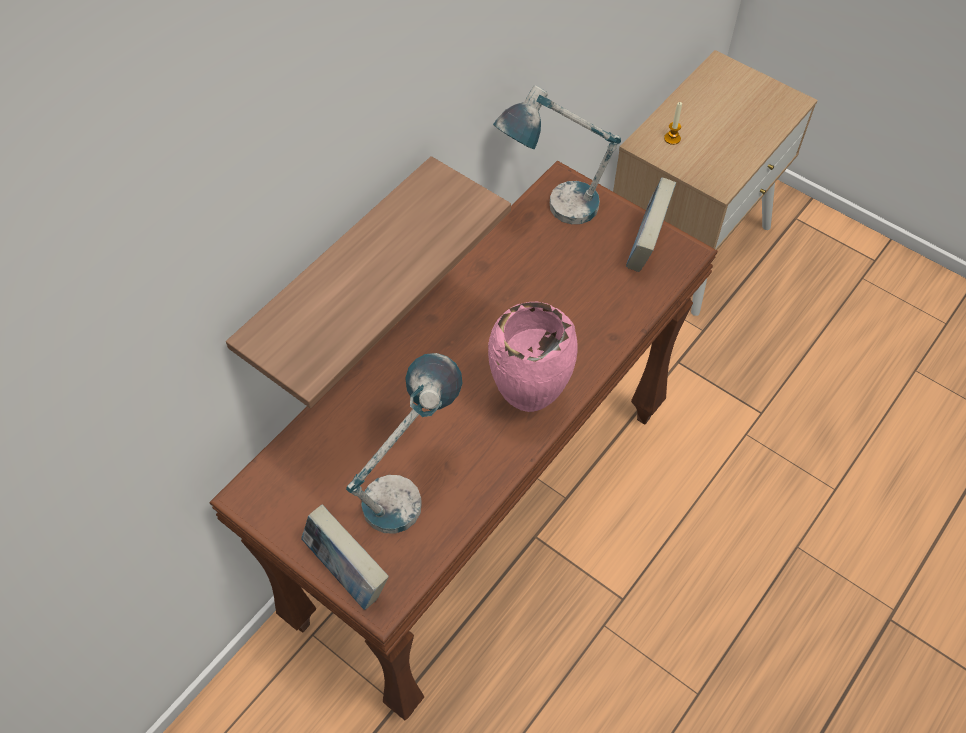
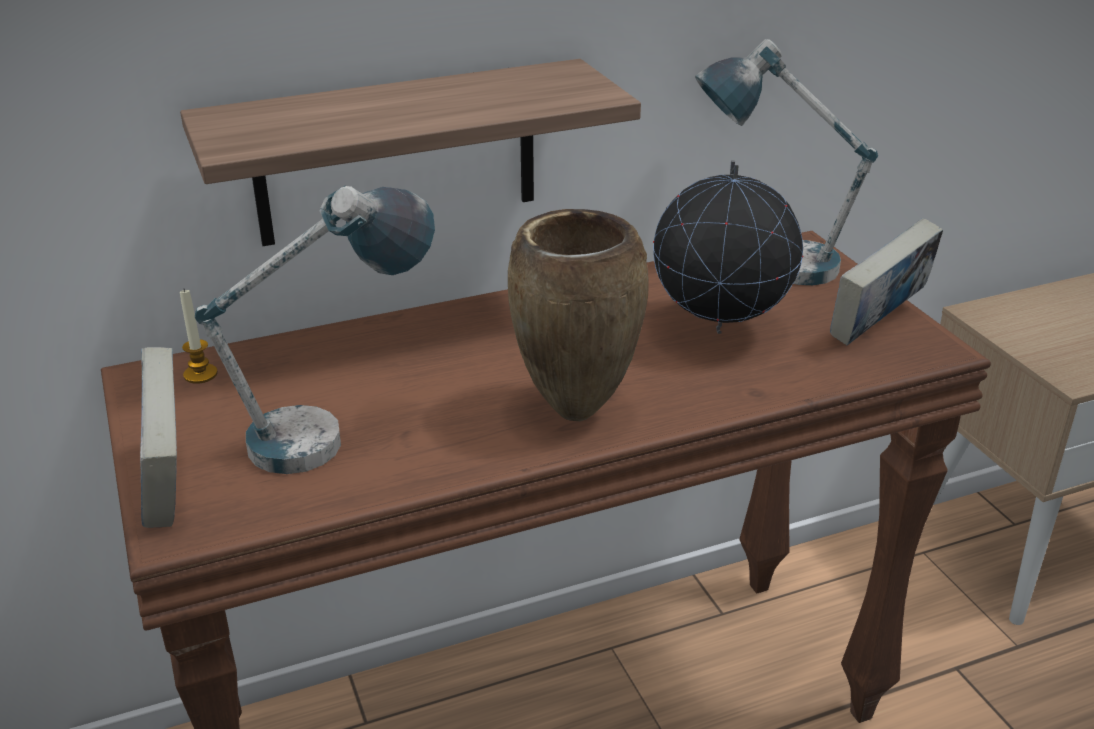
camera: 30 degrees right, 25 degrees down
(528, 403) = (574, 414): pink vase -> brown vase
(562, 290) = (720, 330): none -> globe
(672, 138) = (1026, 319): candle -> candle (200, 374)

